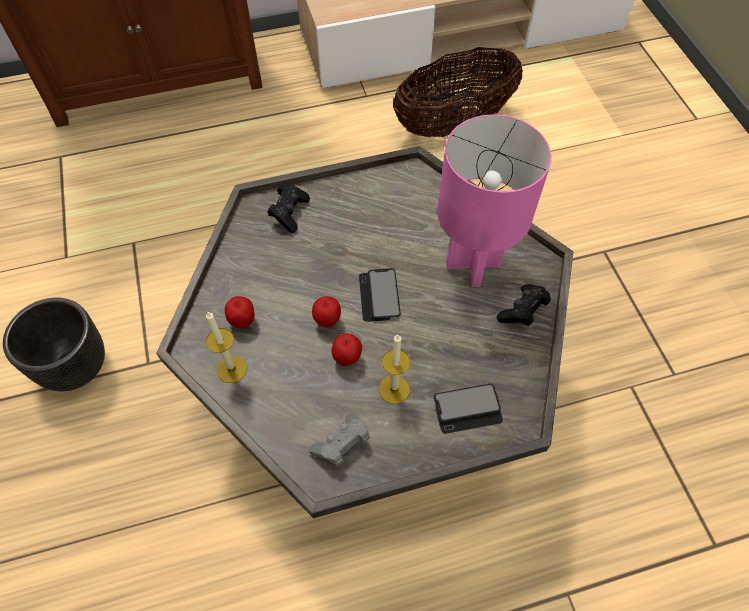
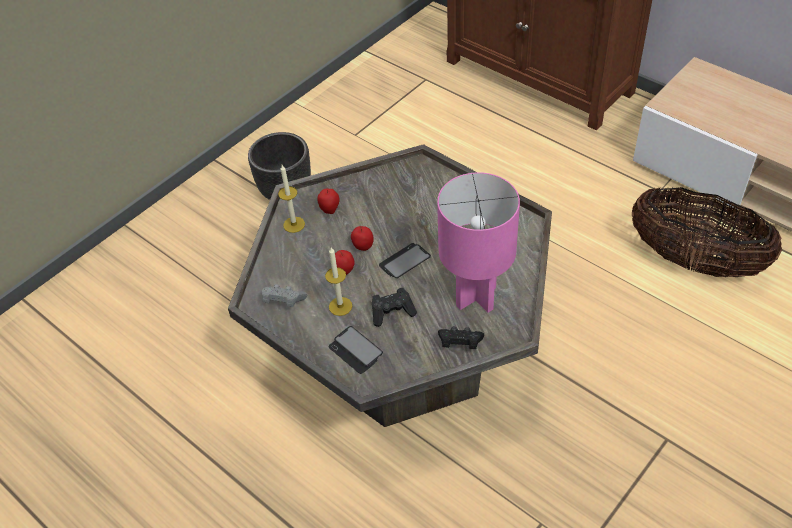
camera: 60 degrees right, 10 degrees down
(289, 213) = (430, 183): black game controller -> black game controller (392, 312)

